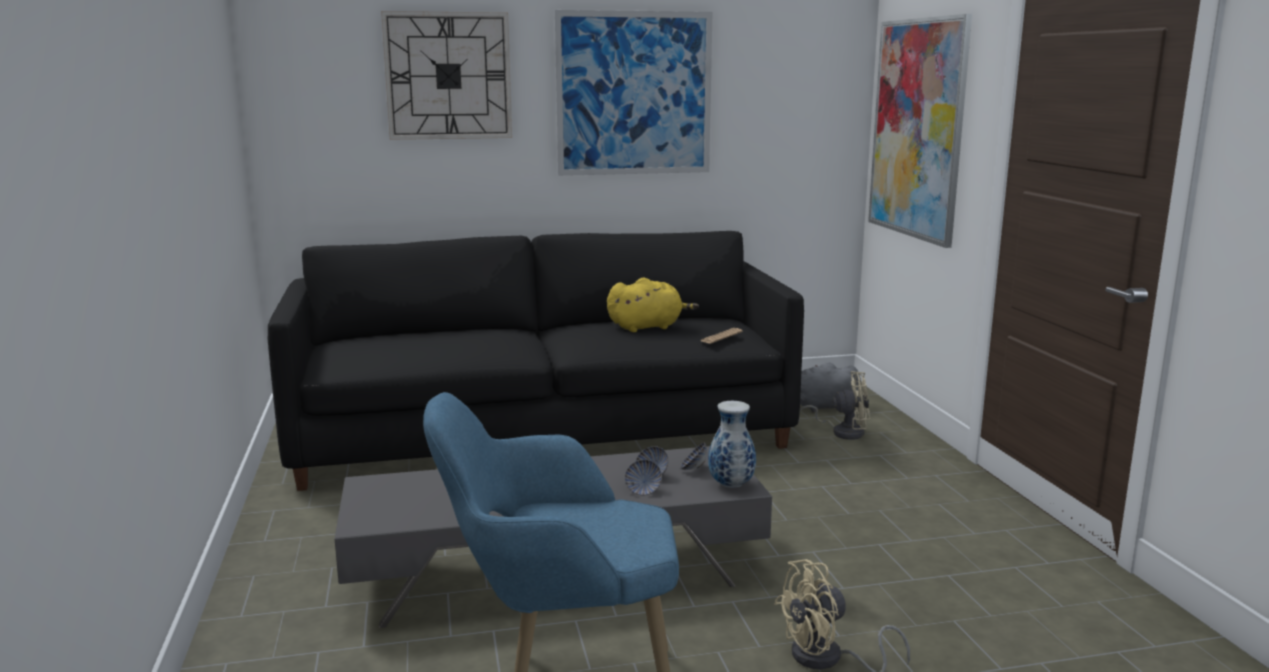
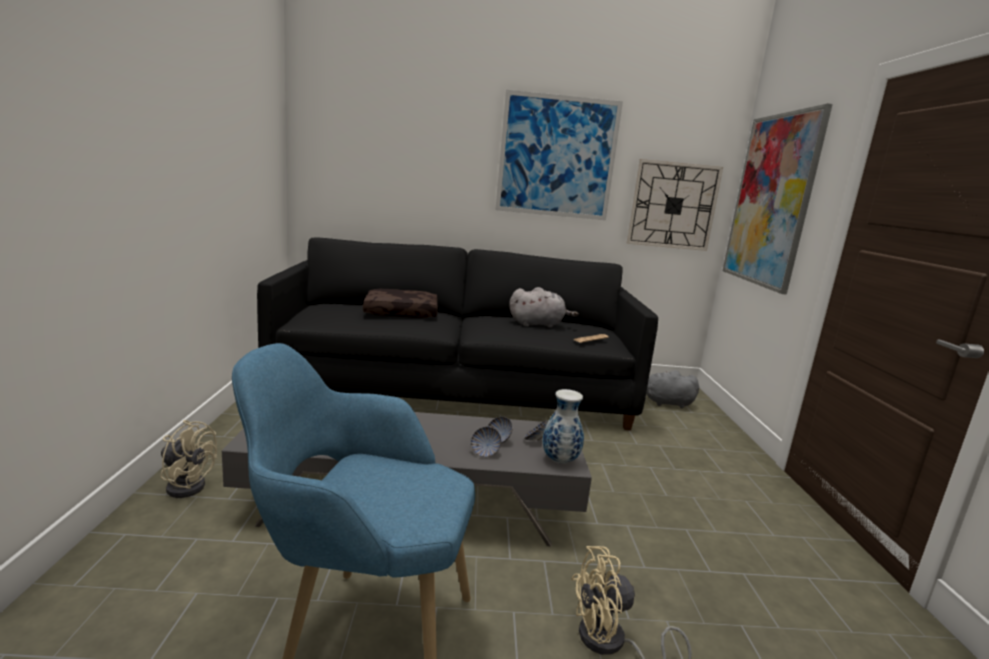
camera: 10 degrees right, 0 degrees up
(448, 76) = (426, 130): wall clock -> wall clock (673, 205)
(461, 337) = (402, 312): none -> brown pillow
(647, 327) = (538, 324): yellow plush toy -> grey plush toy
(842, 432) = (677, 425): beige fan -> beige fan (186, 484)

